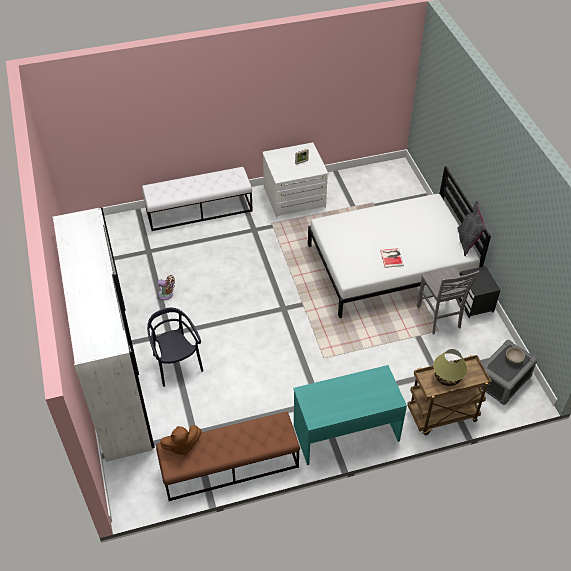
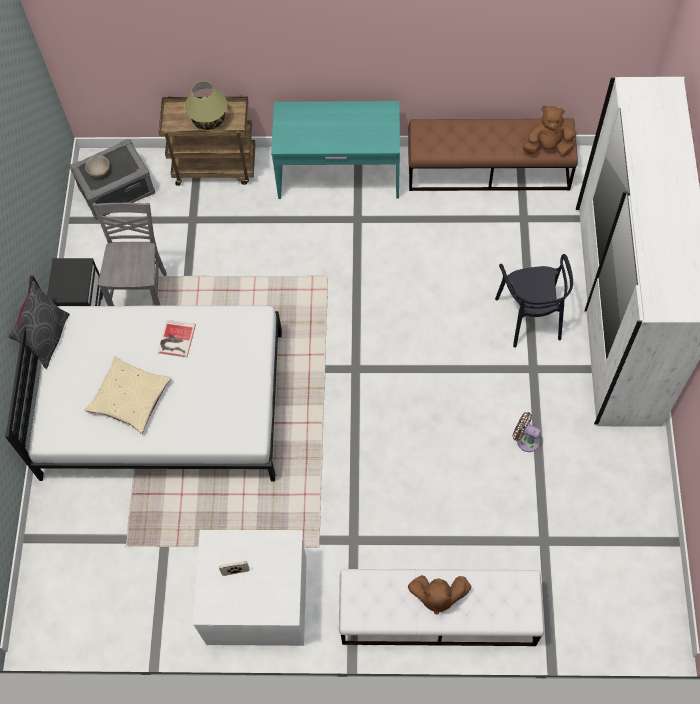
camera: 160 degrees left, 15 degrees up
(199, 186) = (437, 596): none -> brown plush toy
(401, 225) = (130, 398): none -> beige pillow

